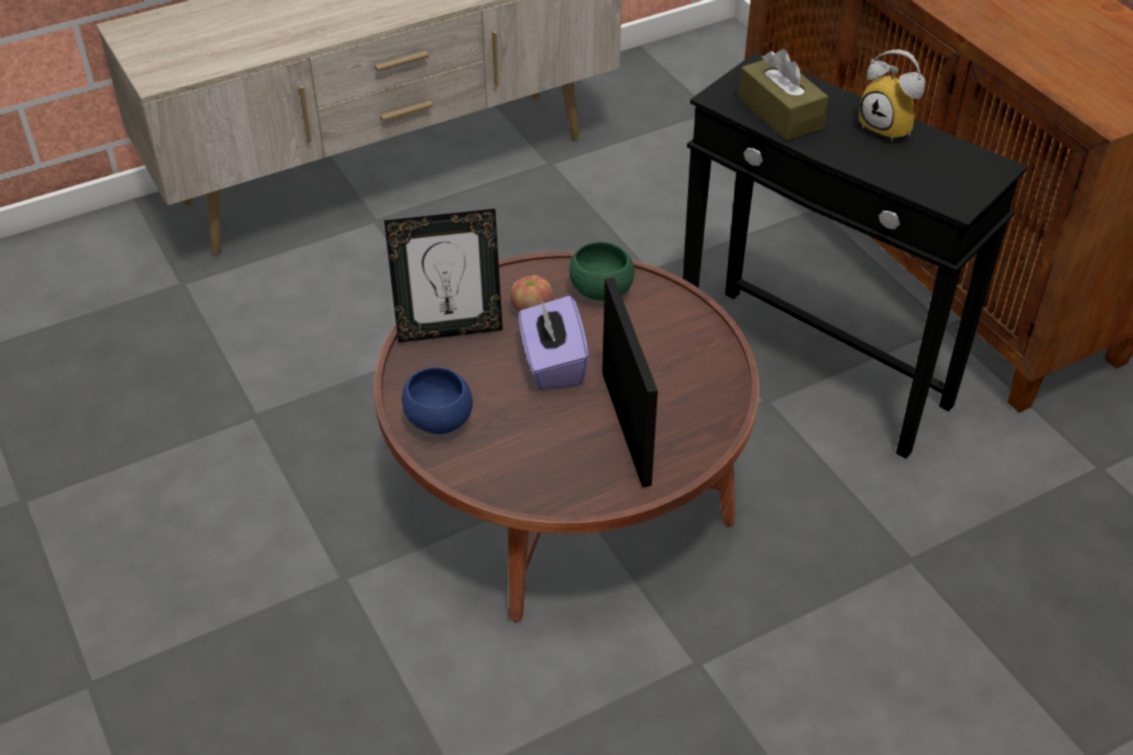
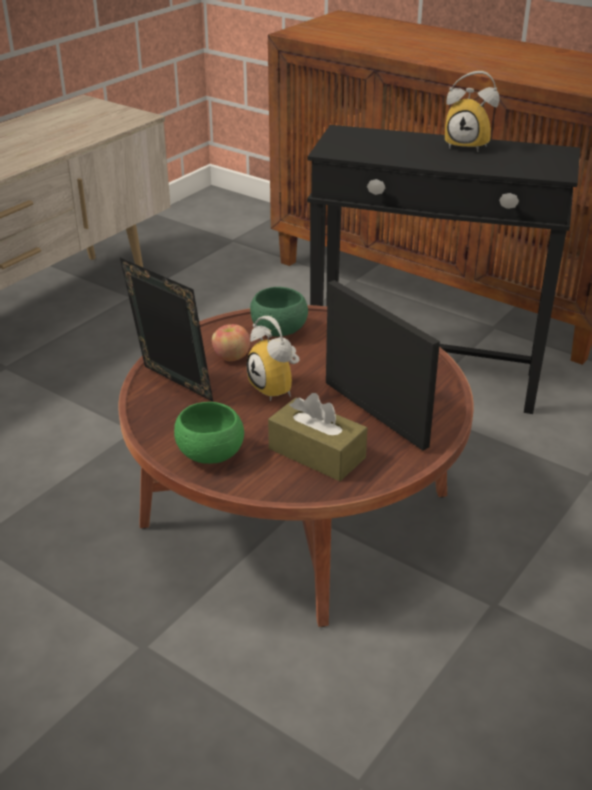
camera: 25 degrees left, 10 degrees down
(439, 421) = (210, 455): blue bowl -> green bowl
(449, 330) = (172, 387): picture frame -> picture frame turned 105 degrees counterclockwise
(552, 364) = (278, 388): purple tissue box -> alarm clock
(780, 113) = (383, 151): brown tissue box -> brown tissue box (317, 453)

